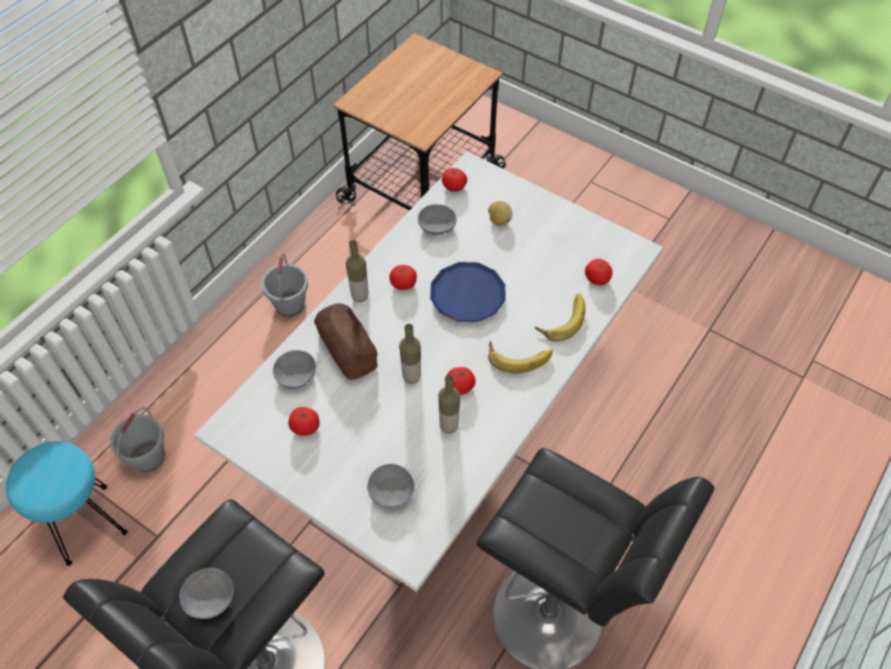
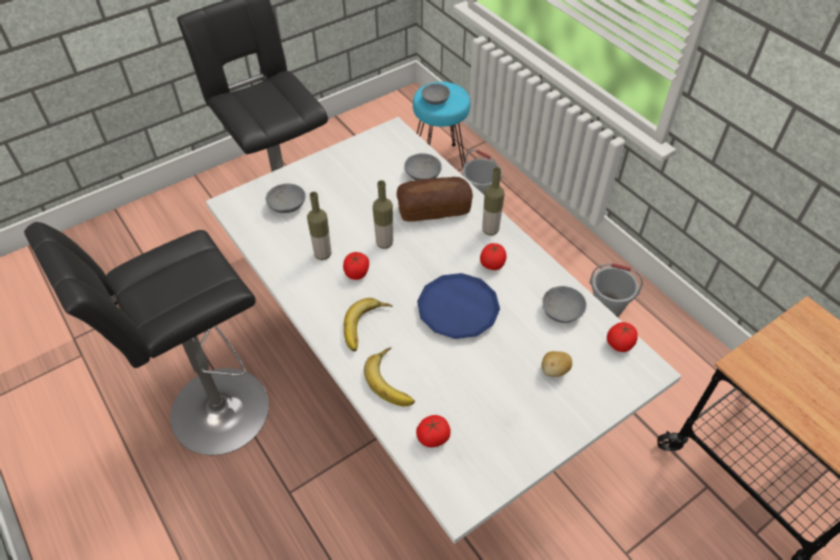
camera: 110 degrees right, 5 degrees down
(209, 600) = (259, 92): grey bowl -> grey bowl (434, 99)
(305, 427) = (371, 171): tomato -> none

